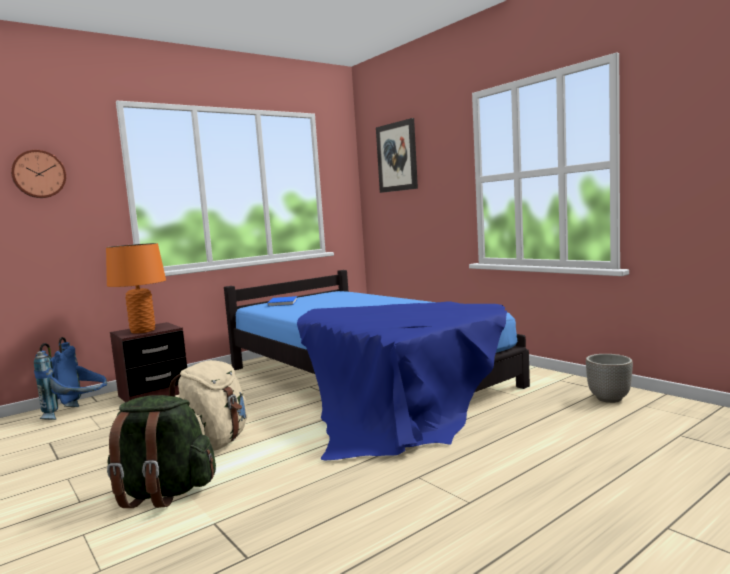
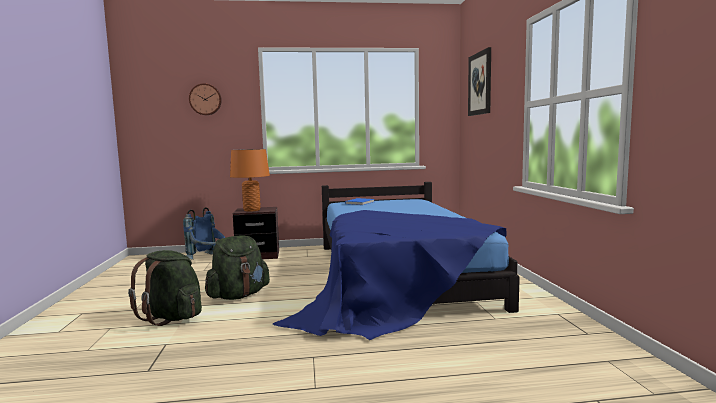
camera: 30 degrees right, 0 degrees up
(214, 444) = (238, 296): beige backpack -> green backpack
(609, 399) = (579, 343): planter -> none

